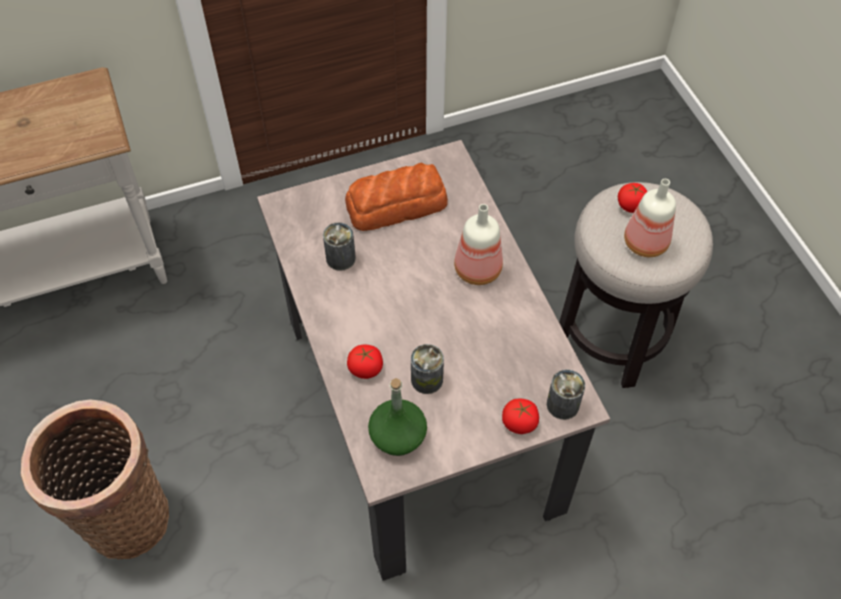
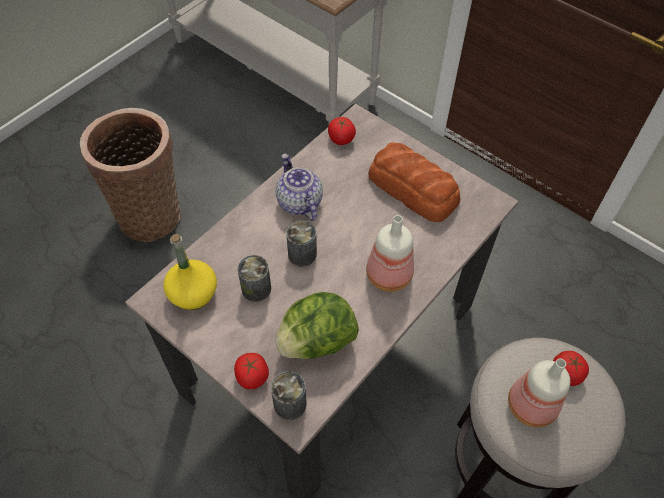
camera: 60 degrees right, 0 degrees up
(340, 258) = (334, 178): can -> can (302, 254)
(348, 300) = (298, 202): none -> teapot
(365, 369) = (242, 243): tomato -> tomato (341, 139)
(398, 436) = (193, 293): green bottle -> yellow bottle
(512, 356) = (316, 341): none -> lettuce

